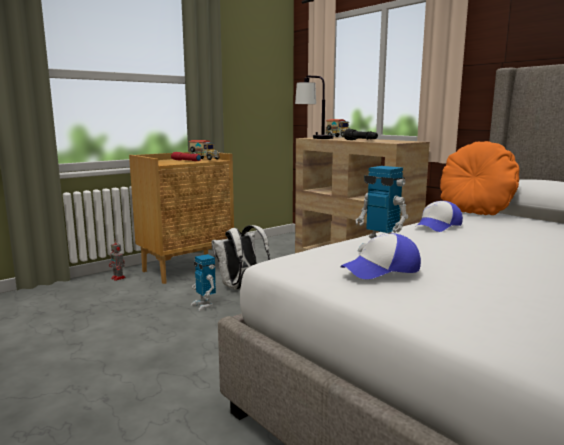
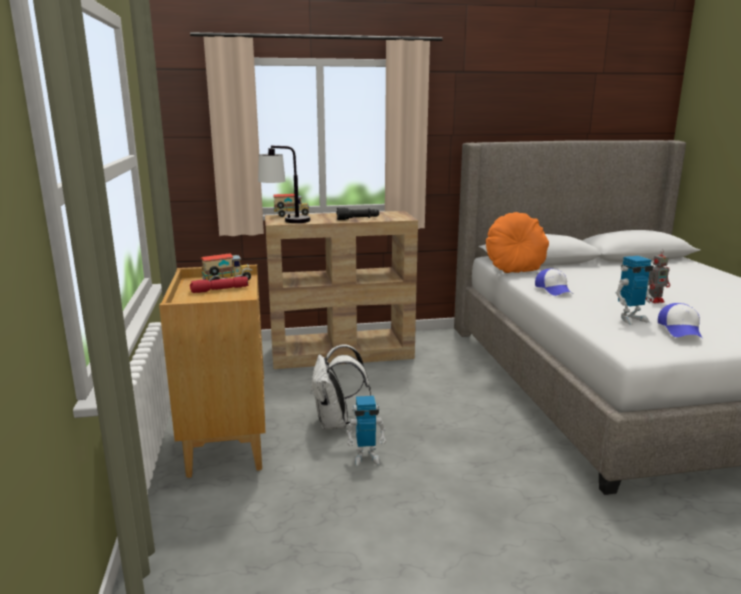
camera: 60 degrees left, 5 degrees up
(118, 278) = (190, 502): toy robot -> toy robot (655, 300)

